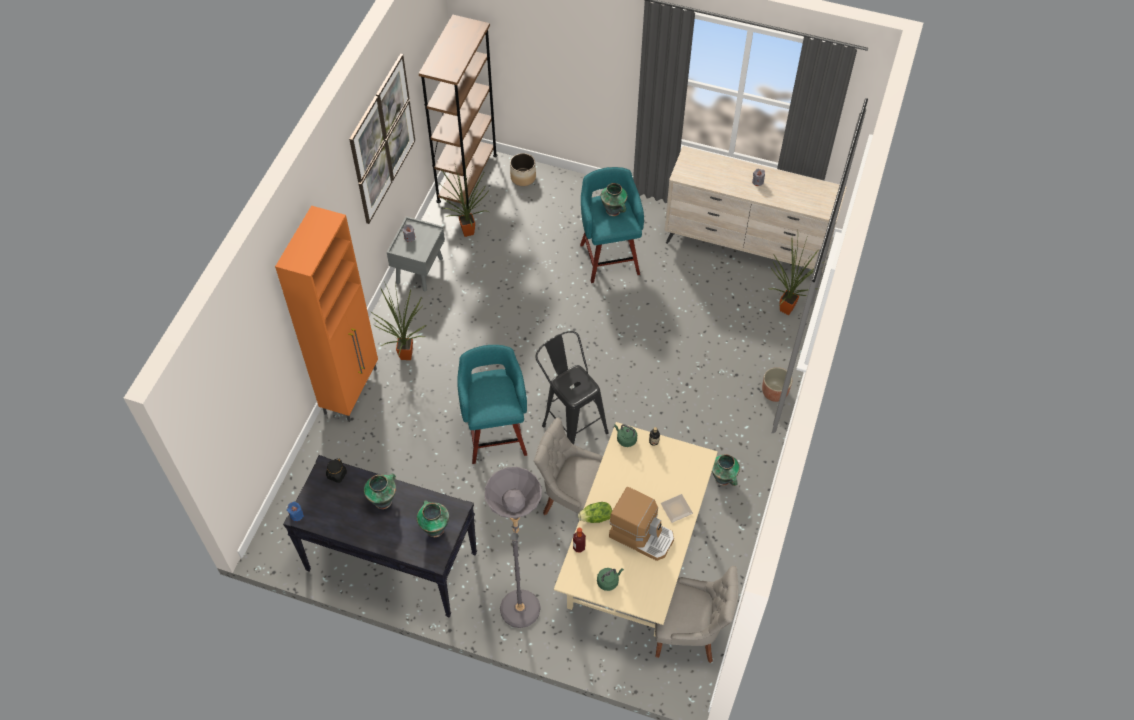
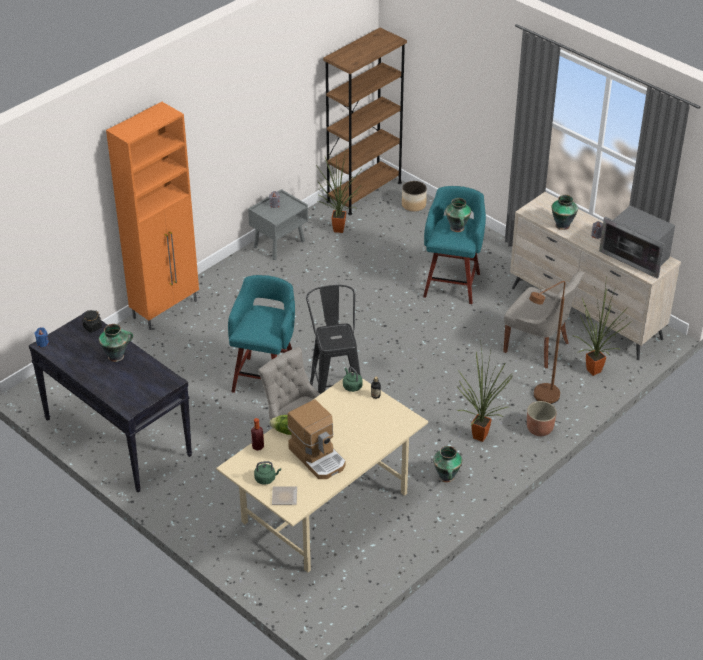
camera: 25 degrees right, 15 degrees down
(382, 139) = (266, 96): picture -> none
(407, 353) = (229, 298): potted plant -> potted plant (481, 435)
(434, 528) = (144, 387): vase -> vase (562, 225)
(520, 600) = (205, 502): grey floor lamp -> none
(675, 509) = (360, 448): plate -> plate (283, 496)
(688, 633) = (337, 579): grey chair -> grey chair (538, 347)
(757, 358) = (541, 398): none -> brown floor lamp
(806, 193) = (637, 256): none -> microwave

